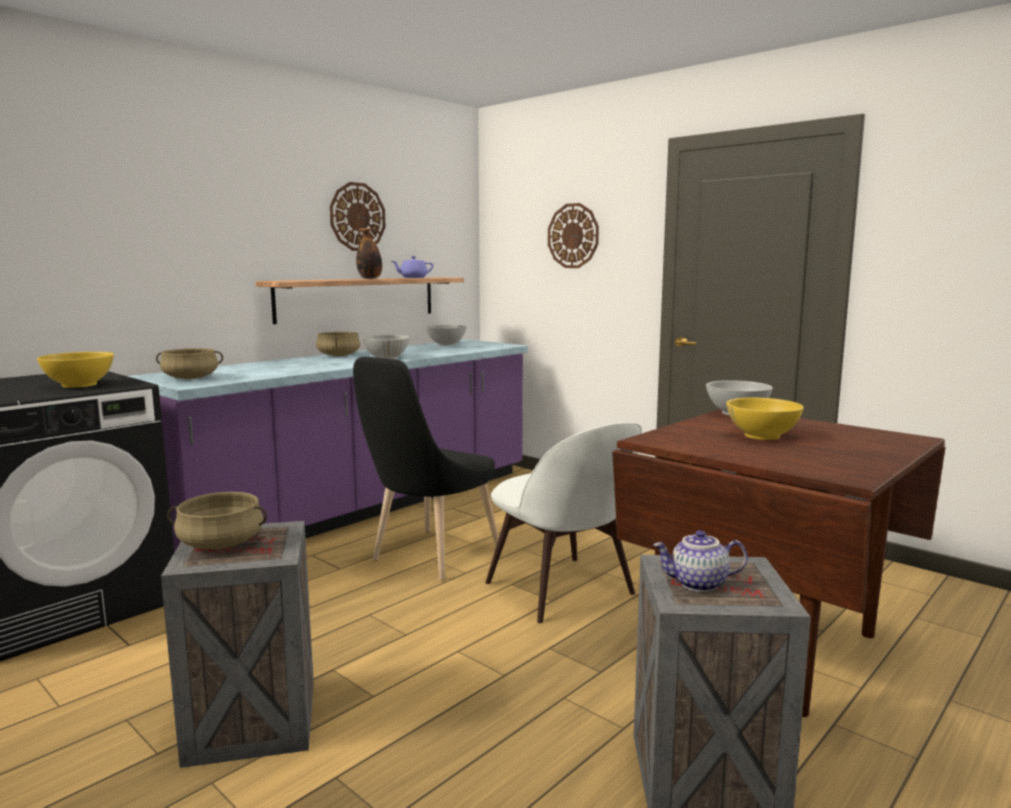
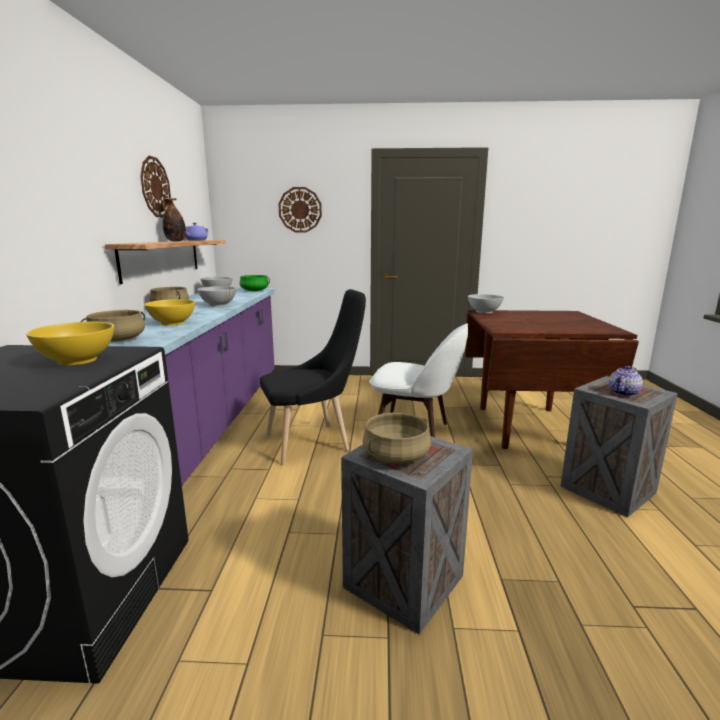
camera: 40 degrees left, 5 degrees up
(430, 557) = (313, 442): black chair -> black chair turned 105 degrees counterclockwise
(489, 347) = (254, 291): none -> green cooking pot
(762, 436) = (531, 320): yellow bowl -> yellow bowl (173, 323)

